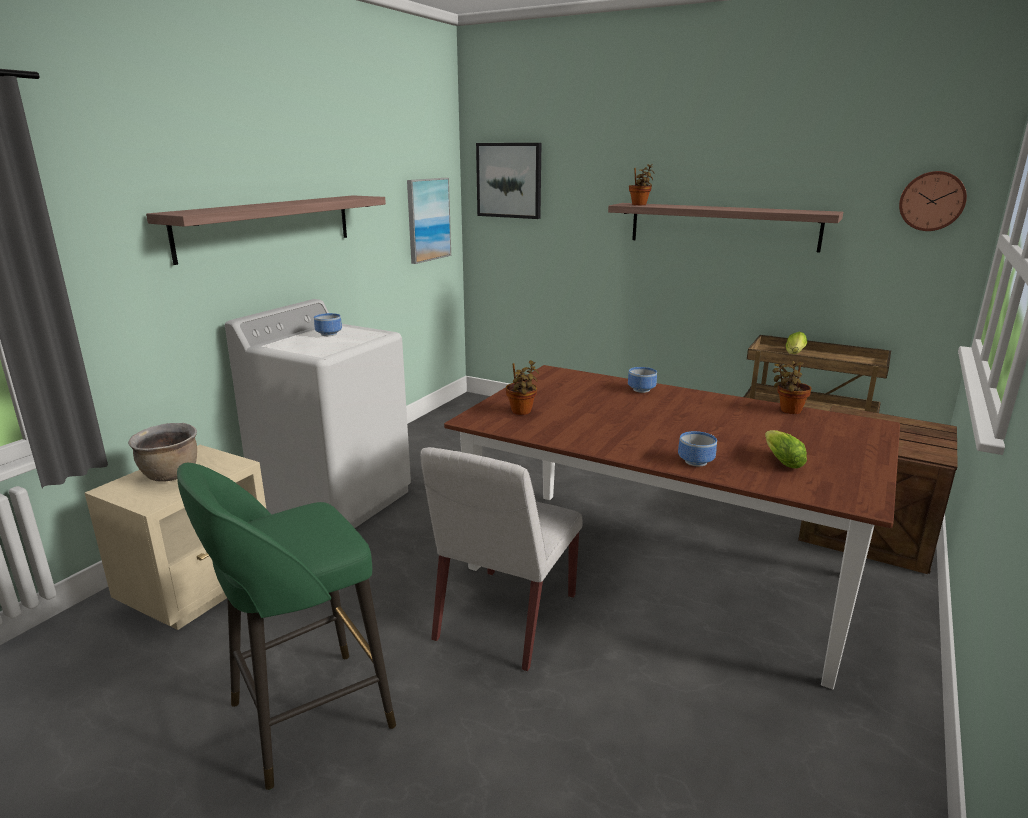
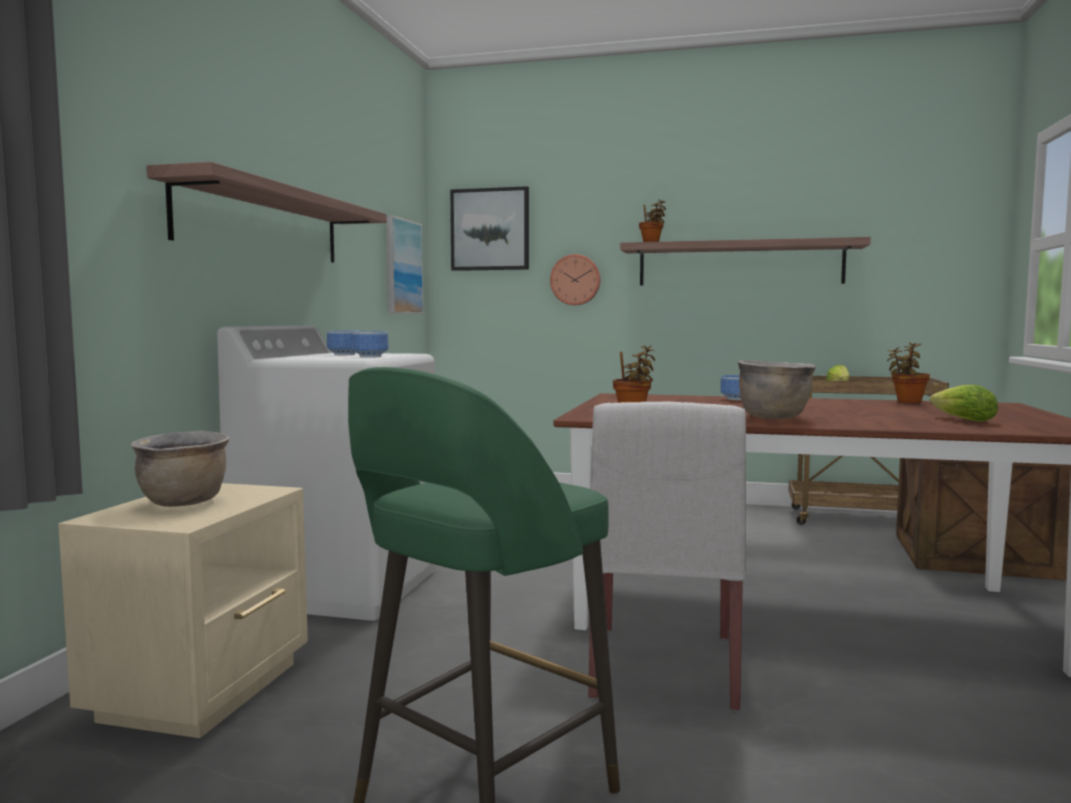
camera: 15 degrees left, 15 degrees down
(621, 437) = (774, 417): none -> brown cooking pot
(695, 461) = (879, 423): bowl -> bowl (370, 356)
(932, 201) = (946, 225): wall clock -> wall clock (575, 280)

